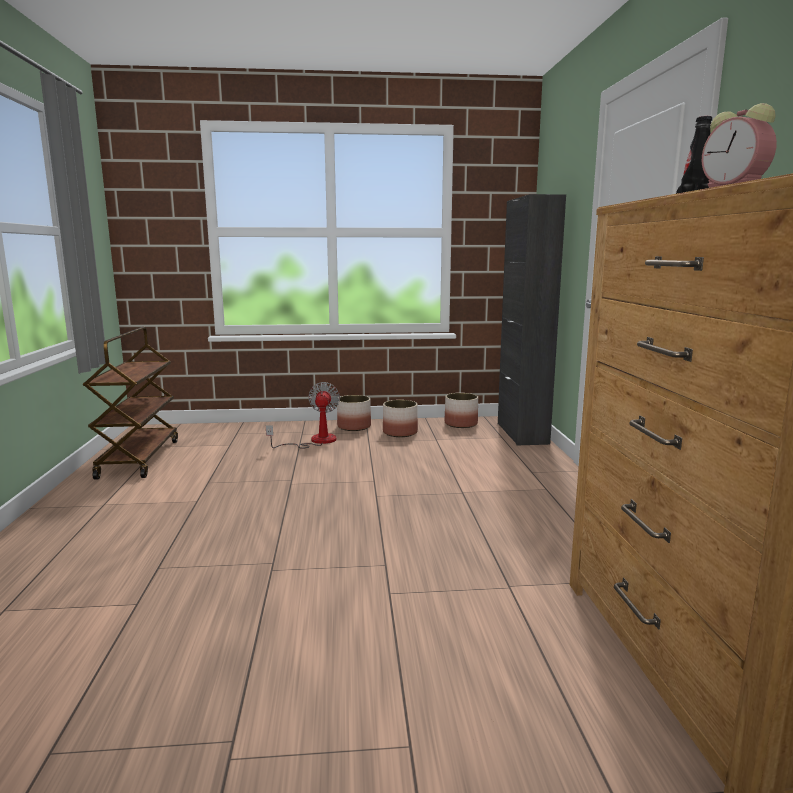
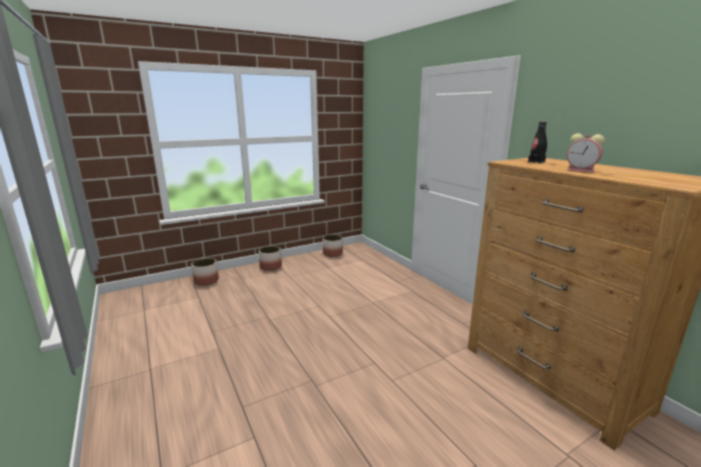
camera: 25 degrees left, 5 degrees up
(139, 458) = (138, 323): brown cart -> none
(315, 441) = (255, 283): fan -> none
(400, 433) = (303, 266): planter -> planter (206, 281)
(522, 433) = (371, 255): black cabinet -> none

